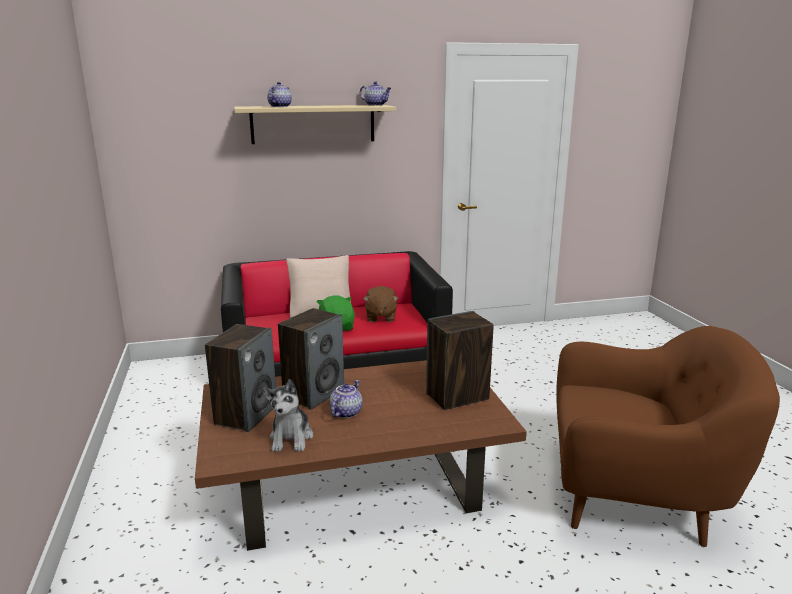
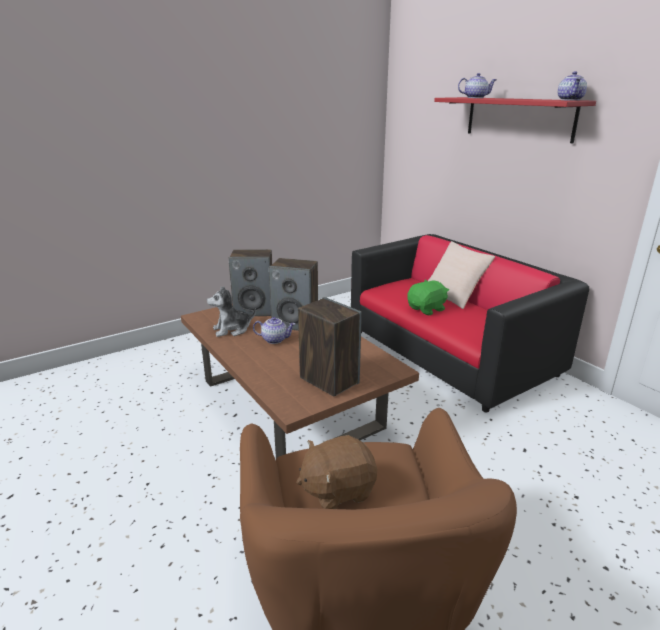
camera: 70 degrees right, 5 degrees up
(313, 124) = (519, 118): beige shelf -> red shelf
(380, 317) = (471, 321): brown plush toy -> brown plush toy (337, 489)

